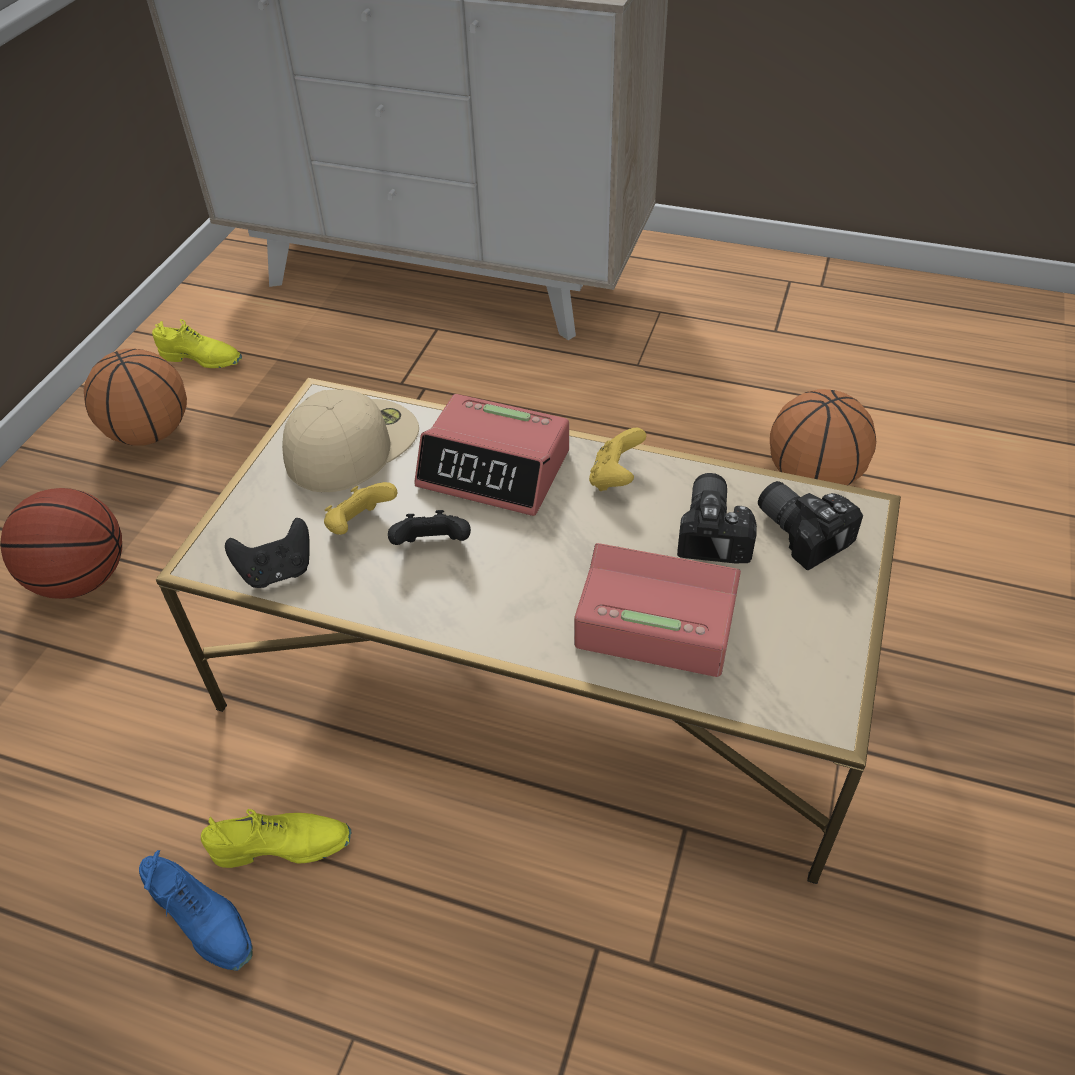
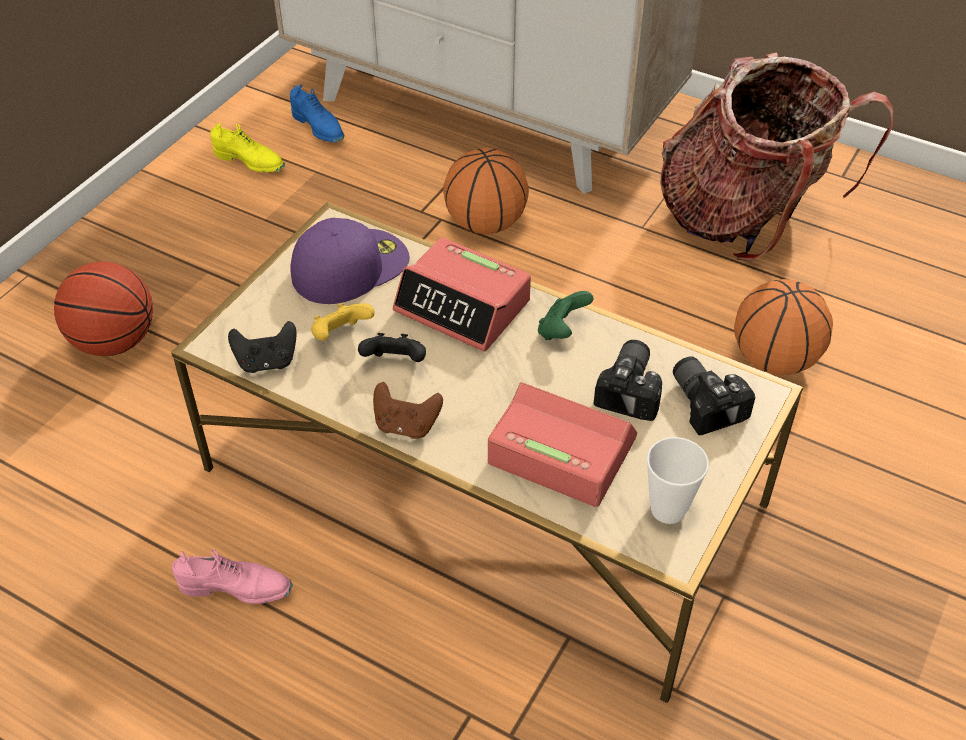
camera: 10 degrees right, 0 degrees up
(150, 433) = (193, 223): basketball -> basketball (485, 224)
(204, 920) = (163, 631): blue shoe -> blue shoe (319, 128)
(282, 846) = (235, 588): yellow shoe -> pink shoe
(352, 443) = (350, 265): beige cap -> purple cap
(465, 619) = (406, 425): none -> brown game controller
(615, 478) = (562, 331): yellow game controller -> green game controller
(739, 340) = (745, 218): none -> backpack
(801, 664) = (668, 509): none -> cup

